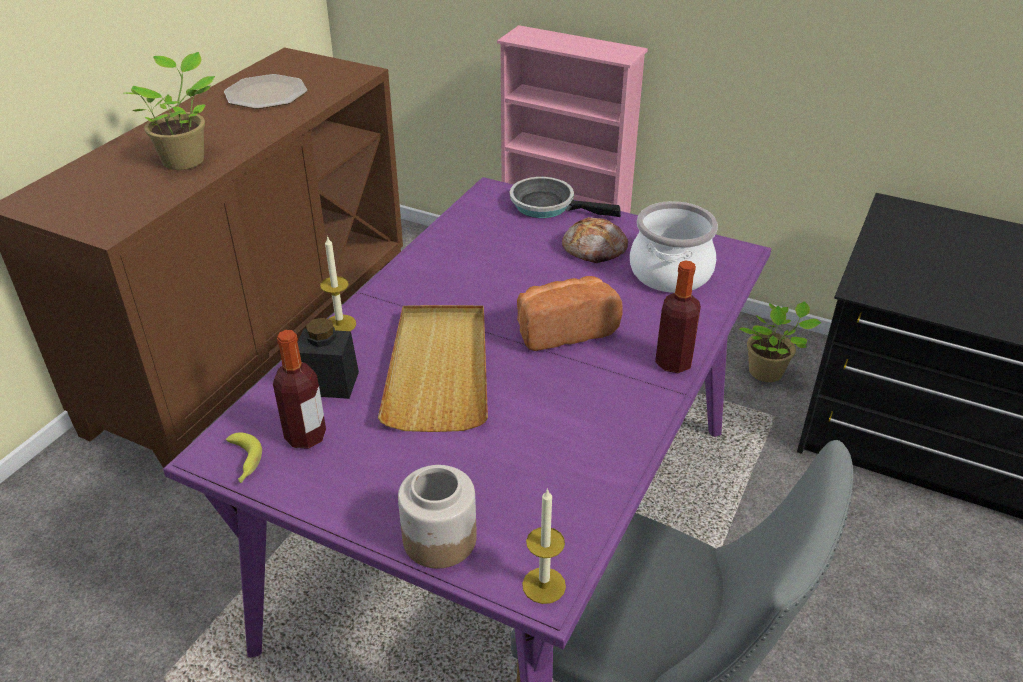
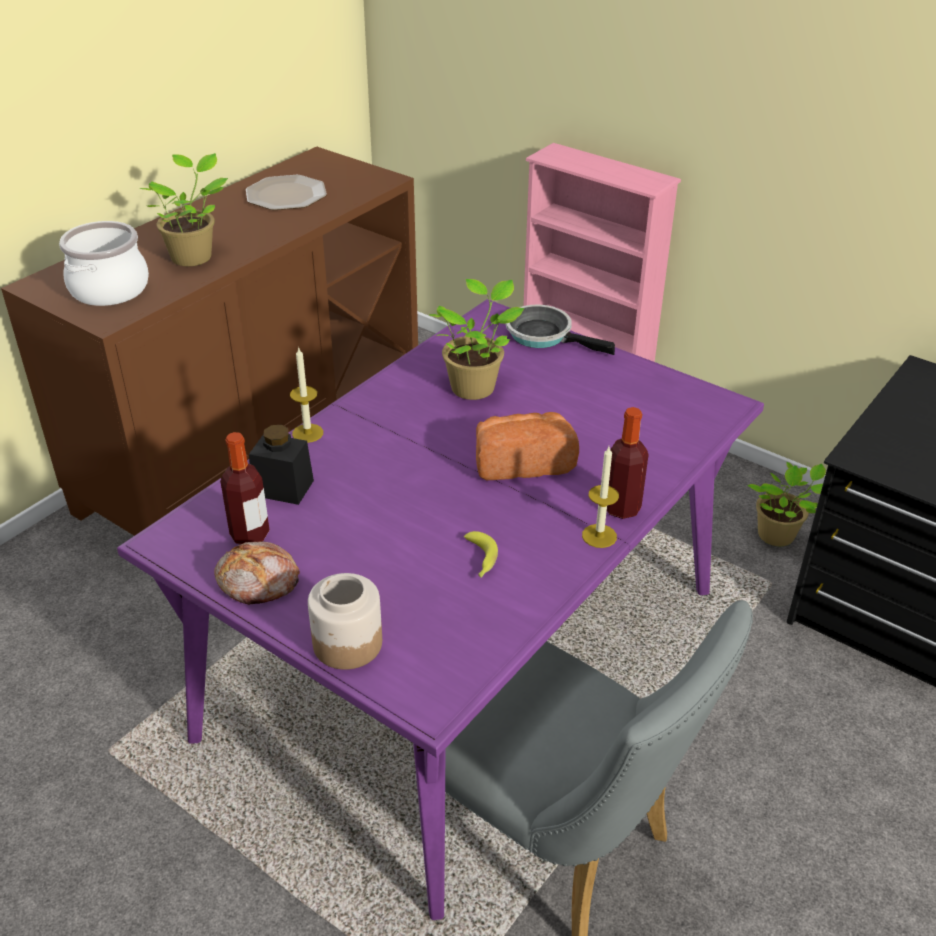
camera: 10 degrees right, 0 degrees up
(243, 463) = (188, 552): banana -> banana (480, 560)
(439, 369) = (390, 487): beige tray -> none
(495, 260) = (475, 386): none -> potted plant
(544, 585) = (431, 698): candle -> candle (599, 536)
(595, 249) = (578, 386): bread -> bread (258, 582)
(671, 273) = (649, 418): cooking pot -> cooking pot (110, 290)

